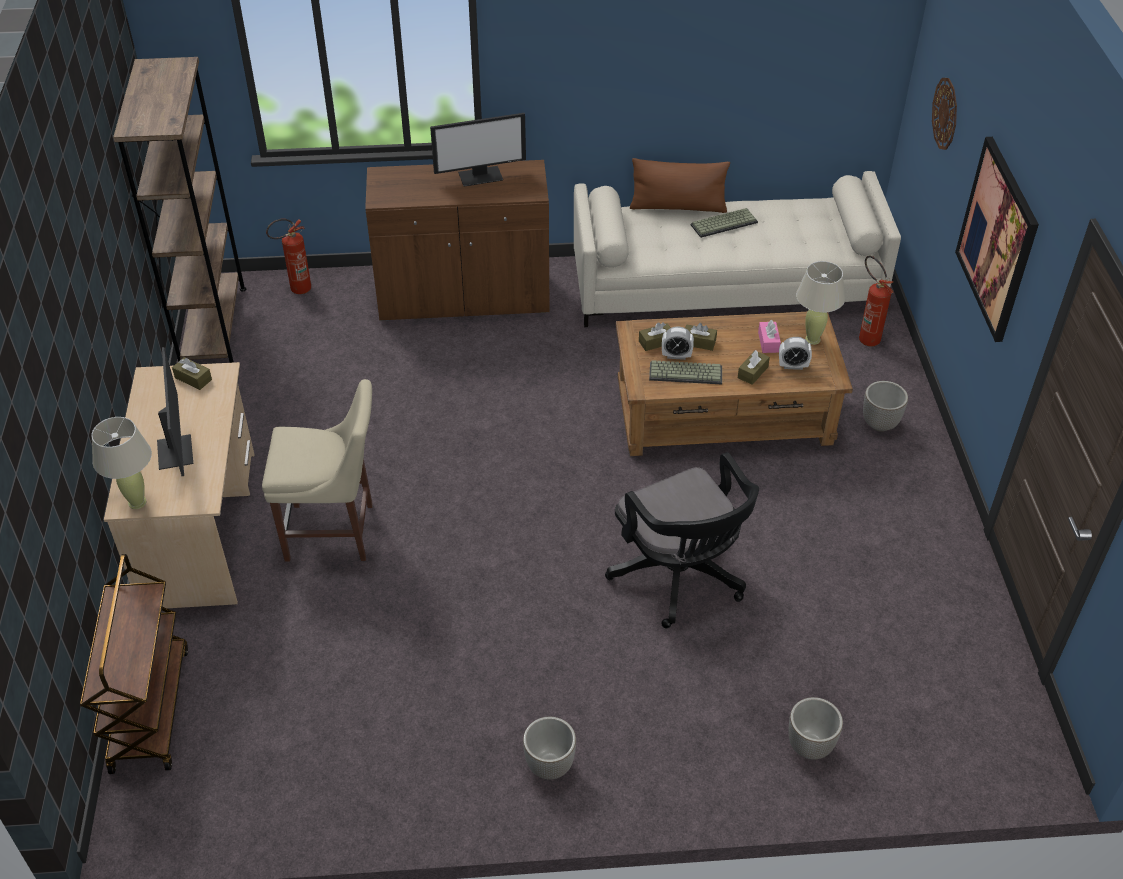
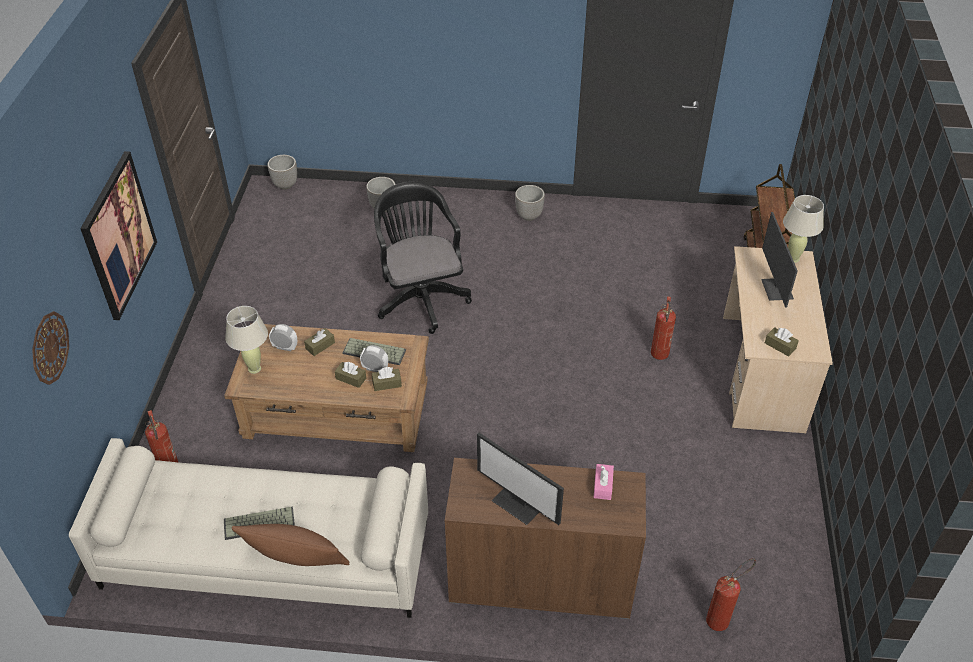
camera: 170 degrees left, 0 degrees up
(213, 327) = (801, 577): brown bookcase -> none
(335, 532) = (659, 357): beige chair -> fire extinguisher
(481, 175) = (518, 503): monitor -> monitor turned 135 degrees counterclockwise
(768, 342) = (292, 371): pink tissue box -> pink tissue box (603, 486)
(879, 424) = (216, 386): planter -> planter (285, 185)

